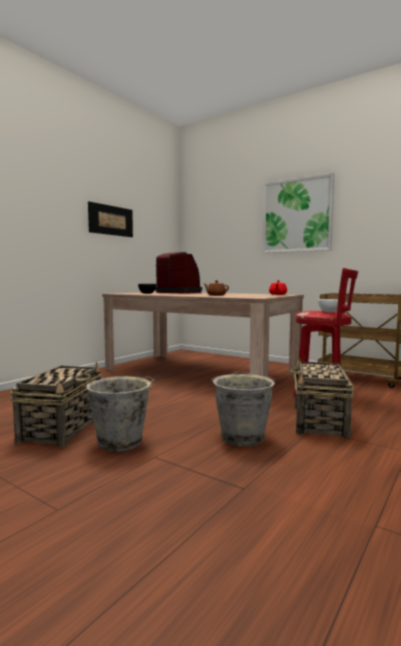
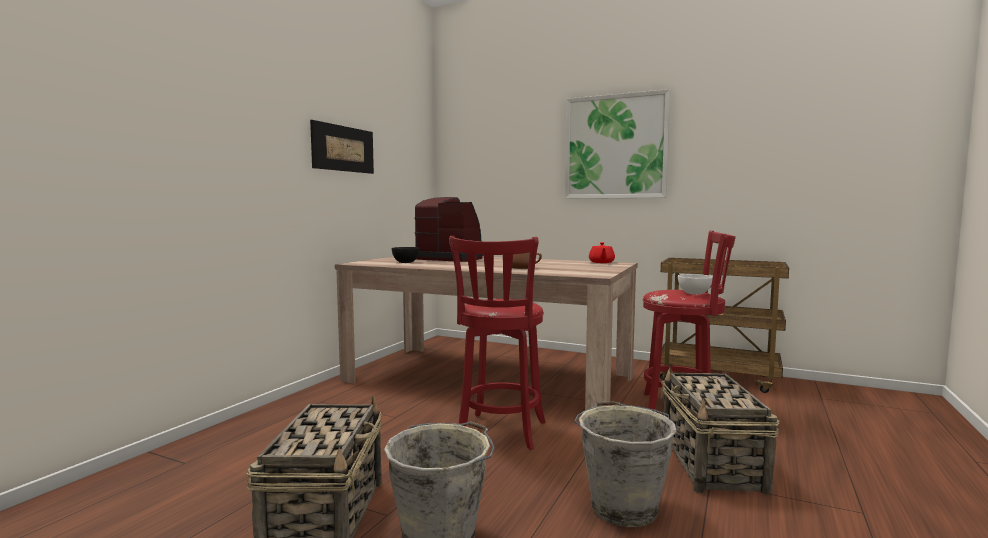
camera: 10 degrees left, 0 degrees up
(189, 398) = (500, 433): none -> red stool

